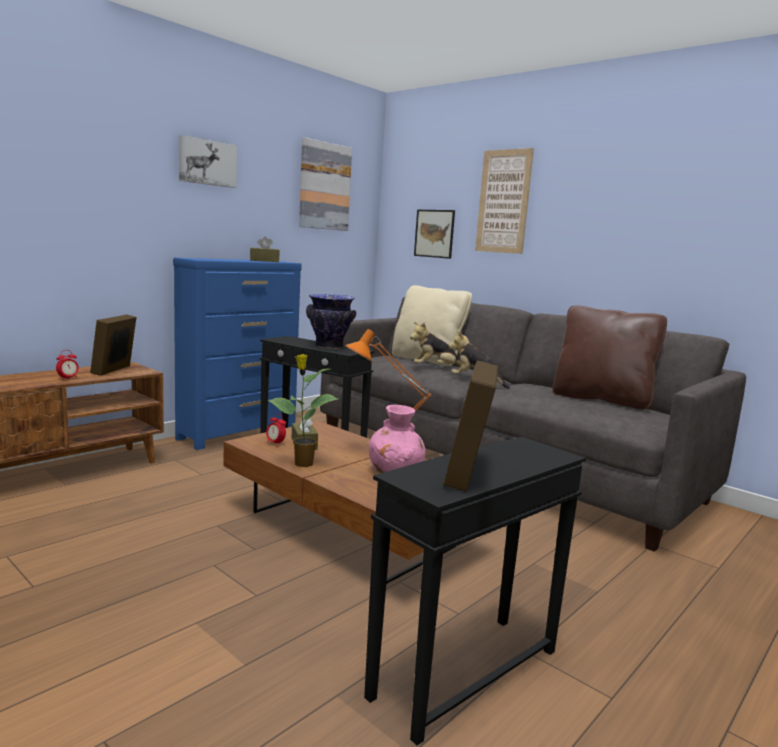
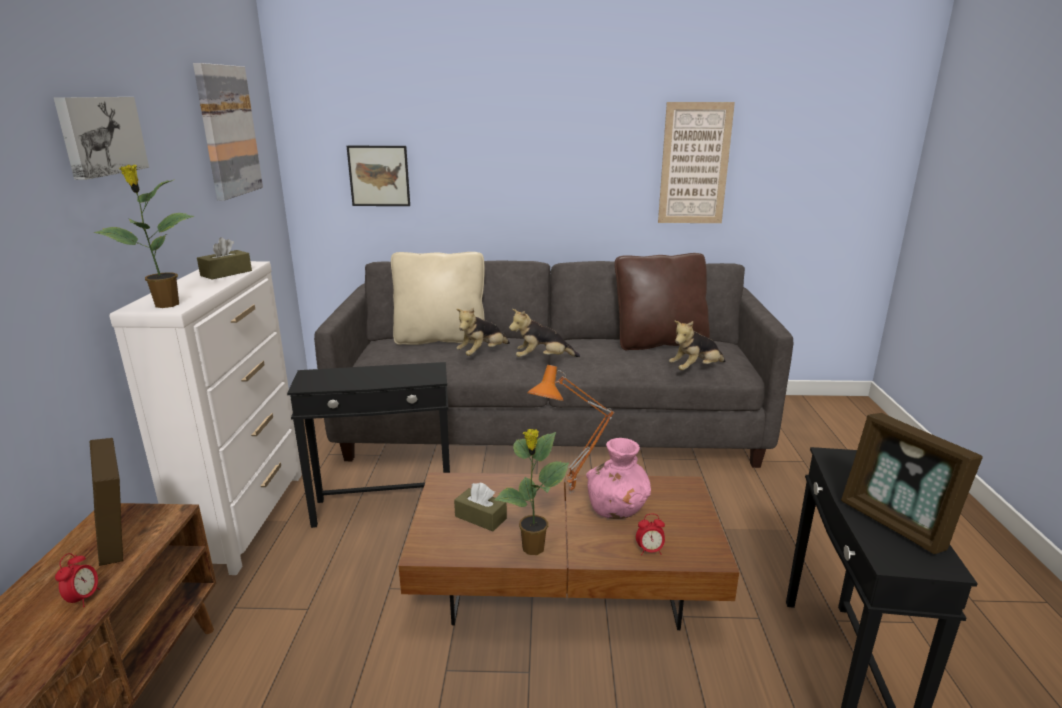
camera: 40 degrees left, 10 degrees up
(201, 259) = (165, 305): none -> potted plant
(239, 433) = (247, 517): blue dresser -> white dresser
(275, 443) = (455, 534): alarm clock -> alarm clock (649, 551)
(329, 347) = (392, 374): vase -> none
(503, 201) = (474, 134): picture -> picture (694, 164)
(595, 417) = (695, 369): none -> plush toy

